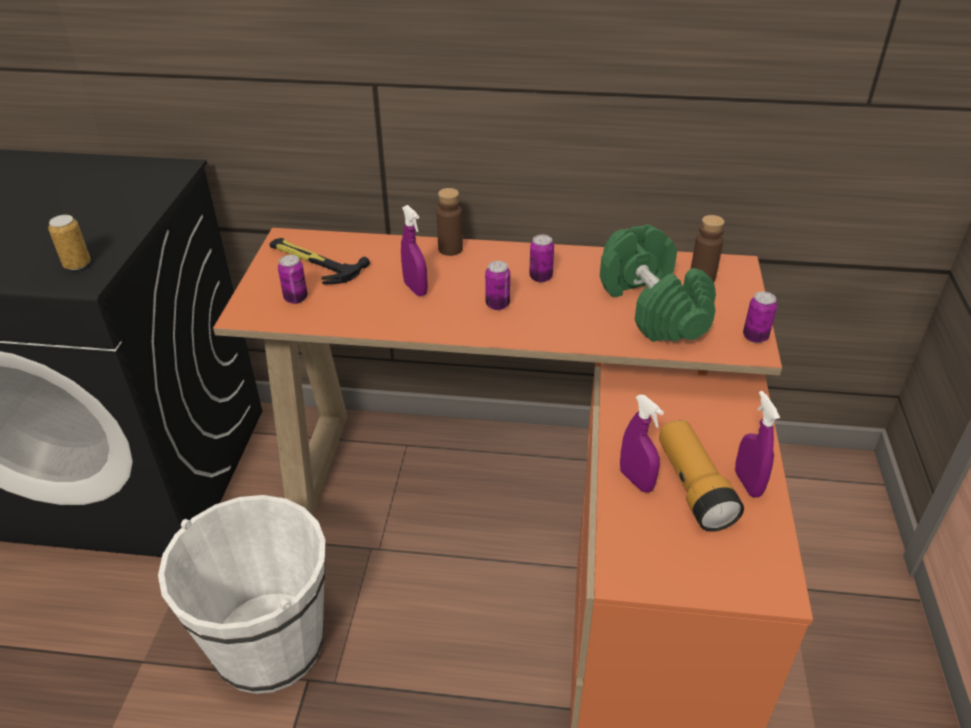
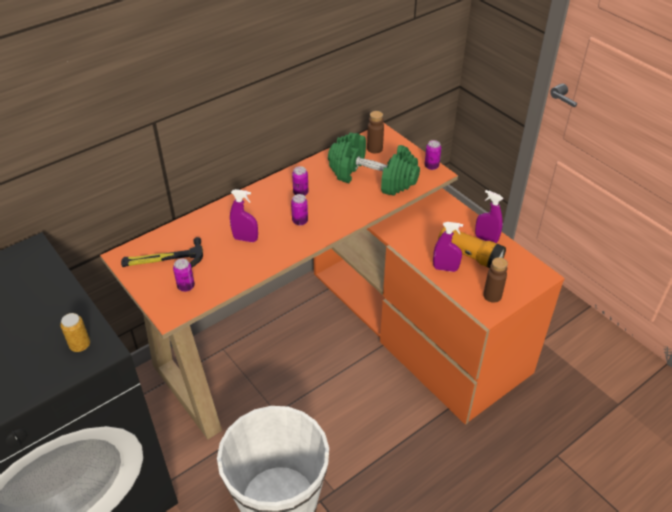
camera: 45 degrees left, 5 degrees up
(450, 249) = (231, 205): brown bottle -> brown bottle (492, 295)

